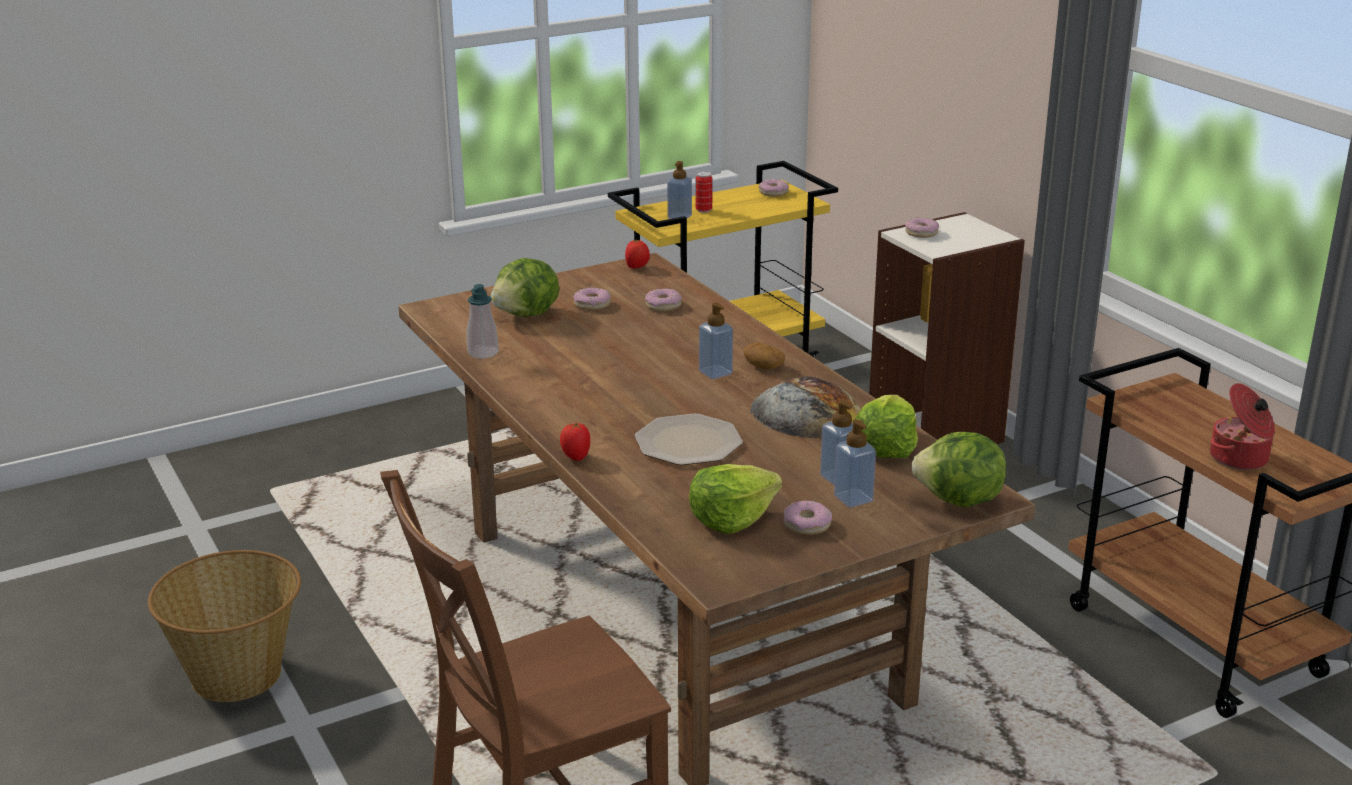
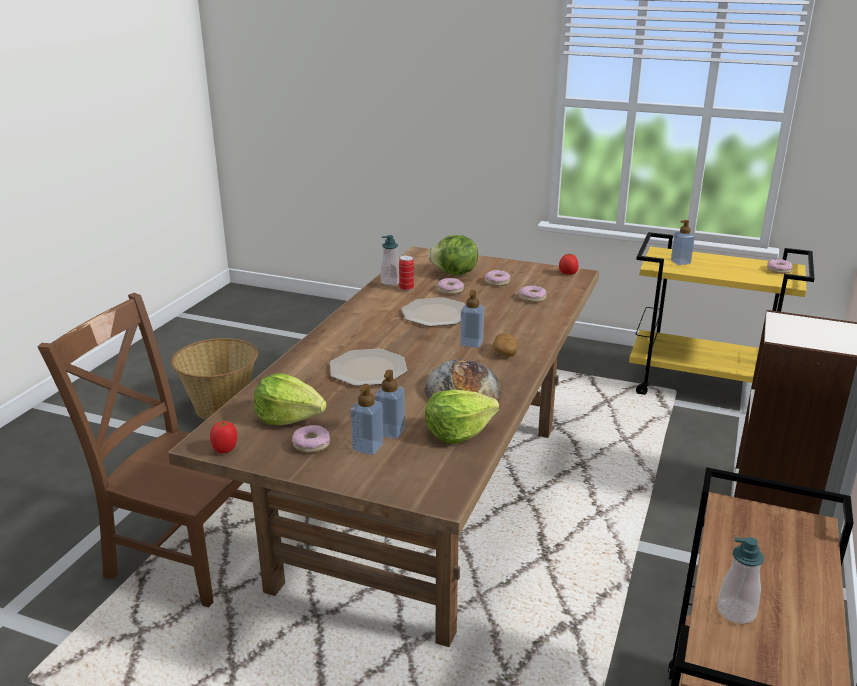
camera: 50 degrees right, 0 degrees up
(575, 457) = (305, 347): tomato -> tomato (225, 449)
(614, 363) = (435, 314): none -> plate
(703, 210) = (705, 264): can -> can (406, 289)
(921, 233) = (796, 323): donut -> donut (450, 290)
(959, 501) = (418, 488): lettuce -> none
(1240, 459) = (736, 611): cooking pot -> soap dispenser

